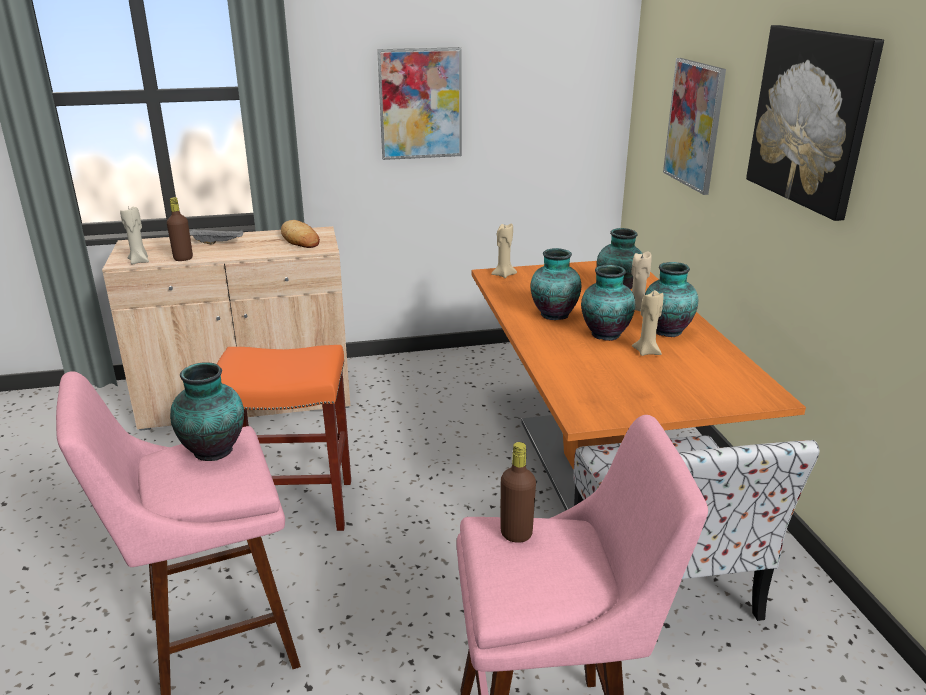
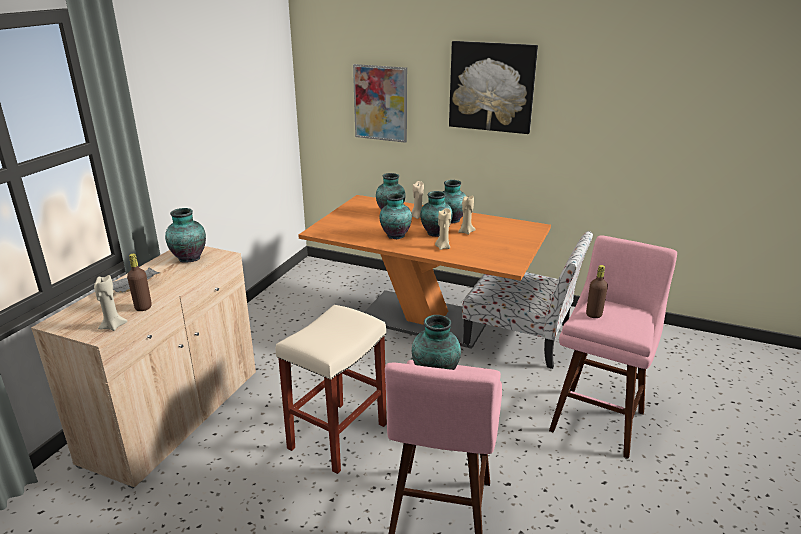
camera: 55 degrees left, 0 degrees up
(292, 506) = (337, 437): orange stool -> beige stool
(300, 239) = (189, 258): bread -> vase
(420, 104) = (200, 126): picture -> none
(503, 275) = (322, 229): beige candle -> beige candle (443, 247)

